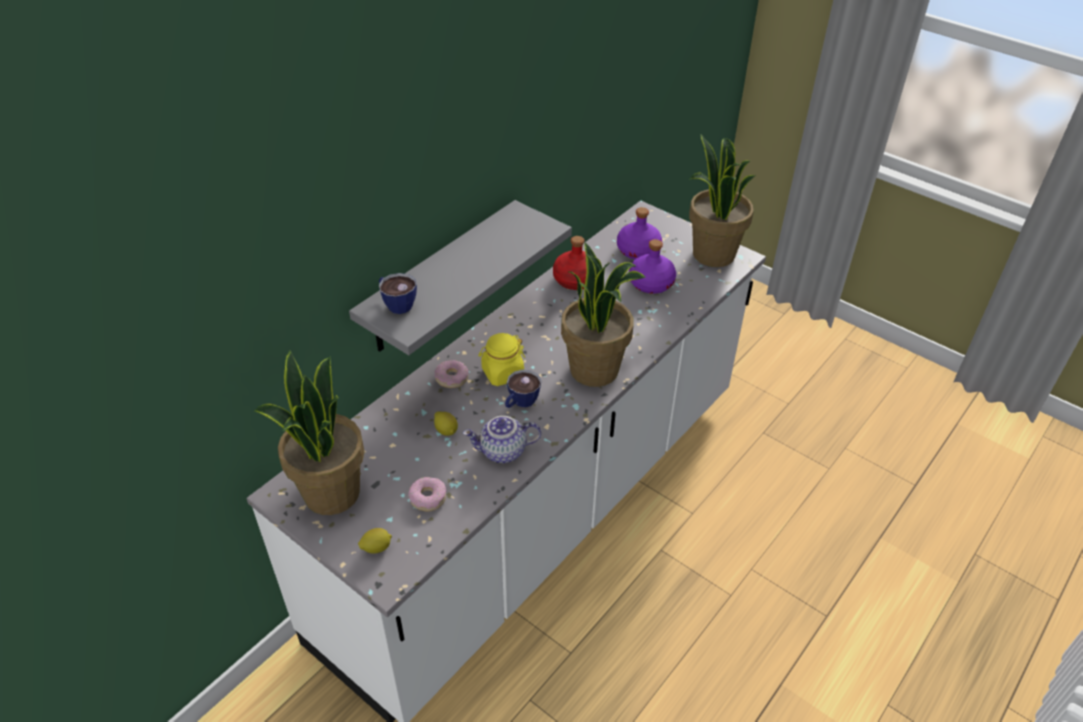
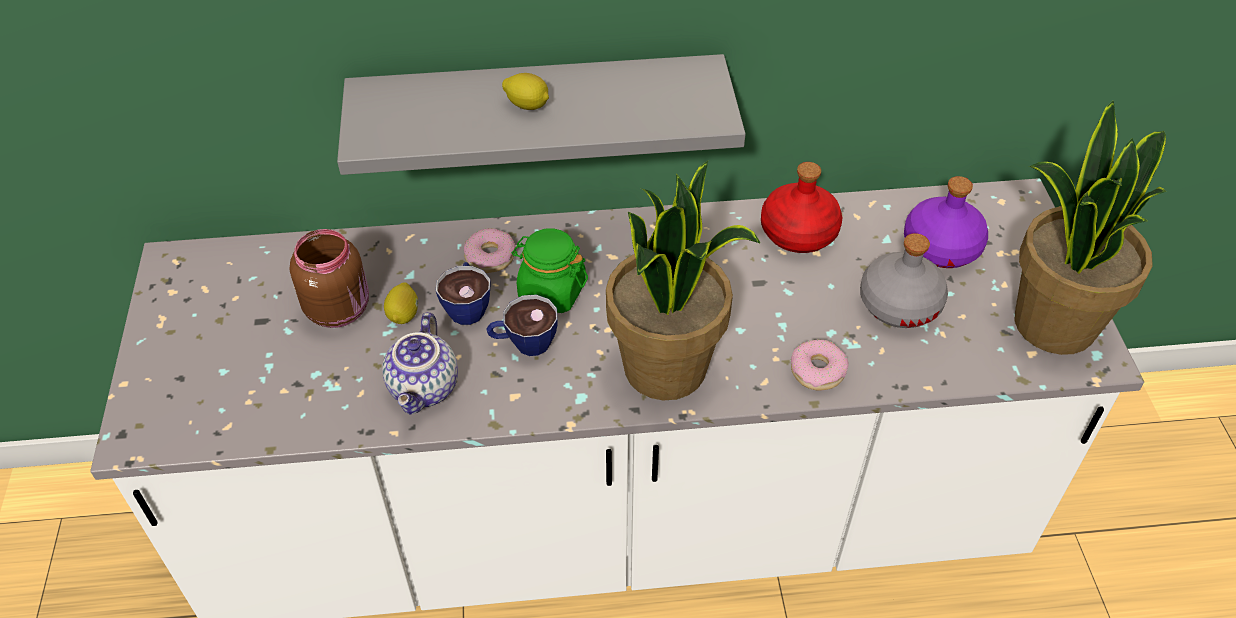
camera: 45 degrees right, 5 degrees up
(330, 493) = (213, 296): potted plant -> none
(376, 548) = (171, 392): lemon -> lemon (527, 105)
(396, 303) = (400, 101): cup -> cup (467, 305)
(409, 450) = (339, 308): none -> brown jar
(428, 498) = (286, 378): donut -> donut (817, 371)
(502, 373) = (551, 291): yellow jar -> green jar
(502, 452) = (425, 388): teapot -> teapot turned 120 degrees counterclockwise
(650, 283) = (899, 303): purple bottle -> grey bottle

